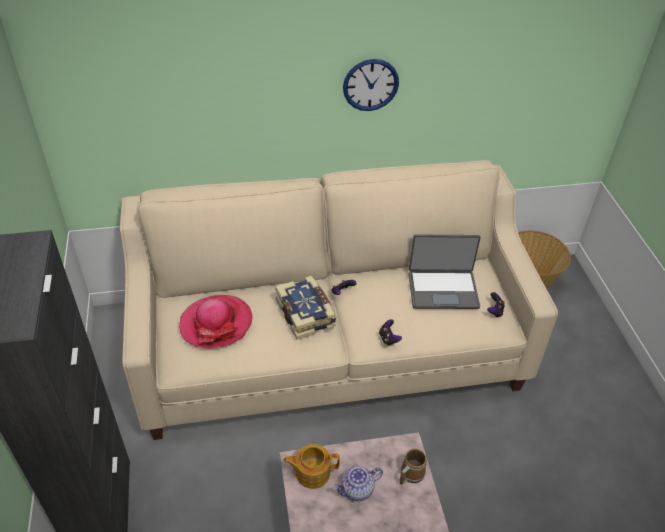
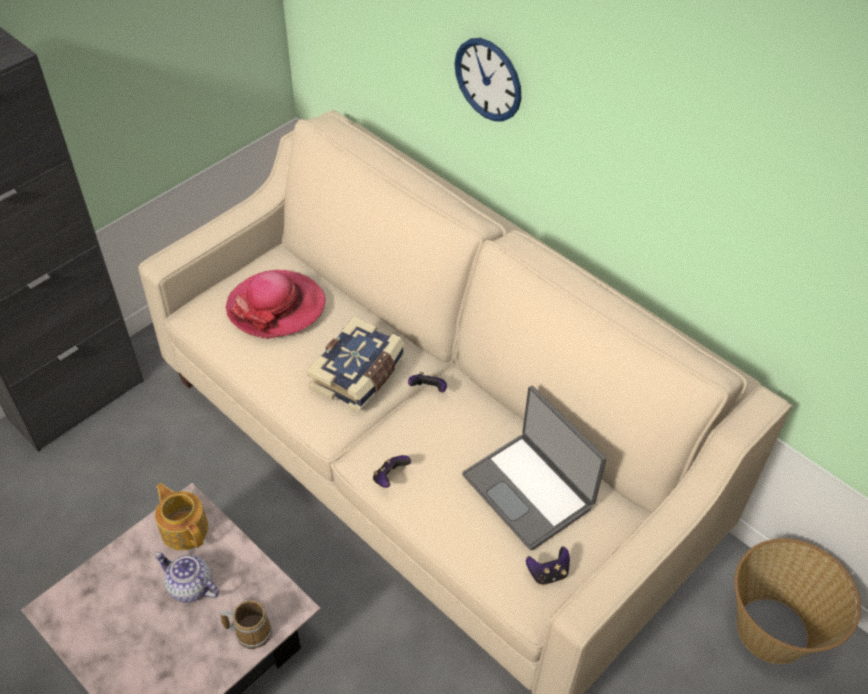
camera: 55 degrees right, 5 degrees up
(370, 85) = (627, 144): wall clock -> wall clock (488, 79)

